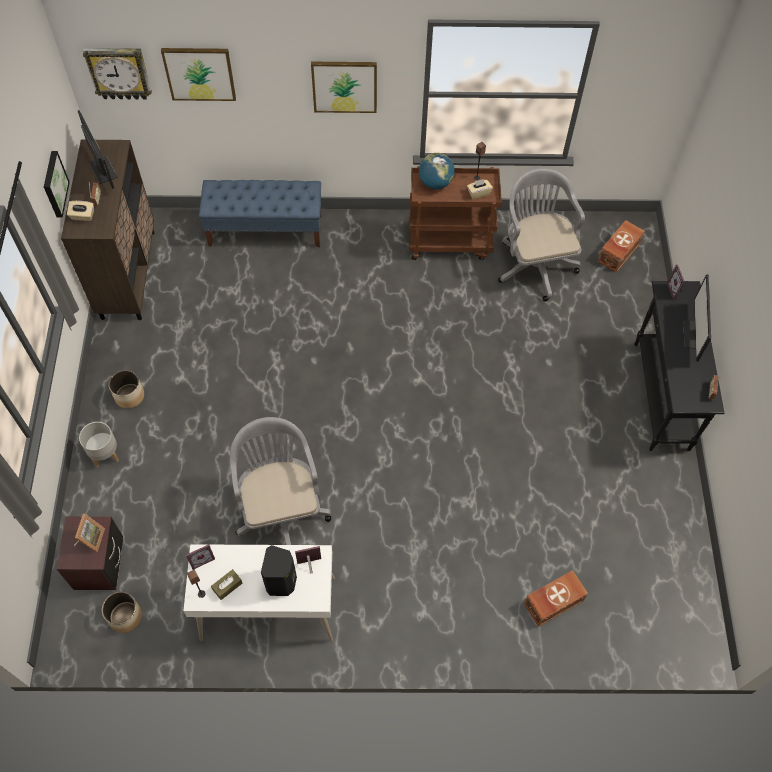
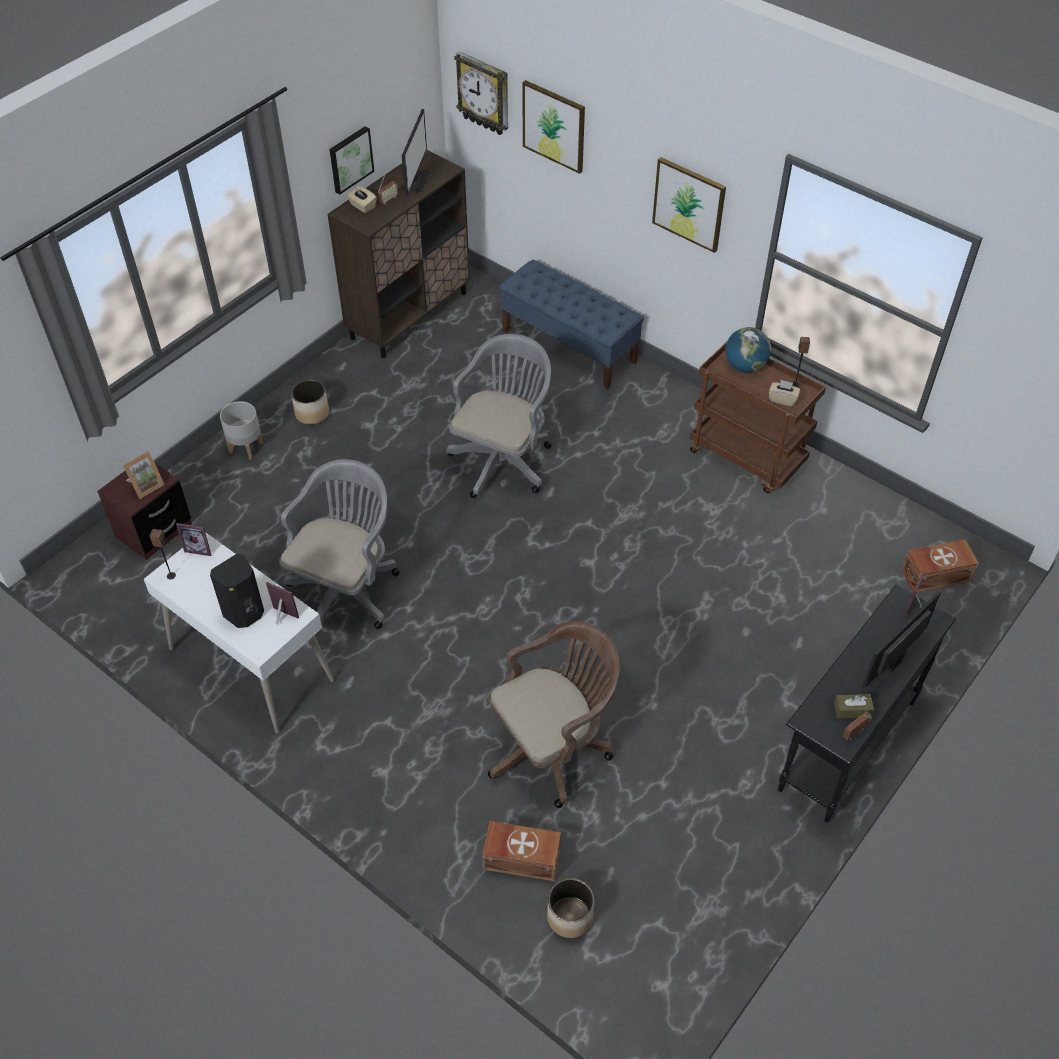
camera: 40 degrees right, 10 degrees down
(125, 617) = (131, 586): planter -> planter (569, 917)
(227, 586) = (197, 585): brown tissue box -> brown tissue box (852, 710)
(507, 518) = (553, 747): none -> brown office chair
(534, 263) = (823, 529): grey office chair -> grey office chair (503, 459)

